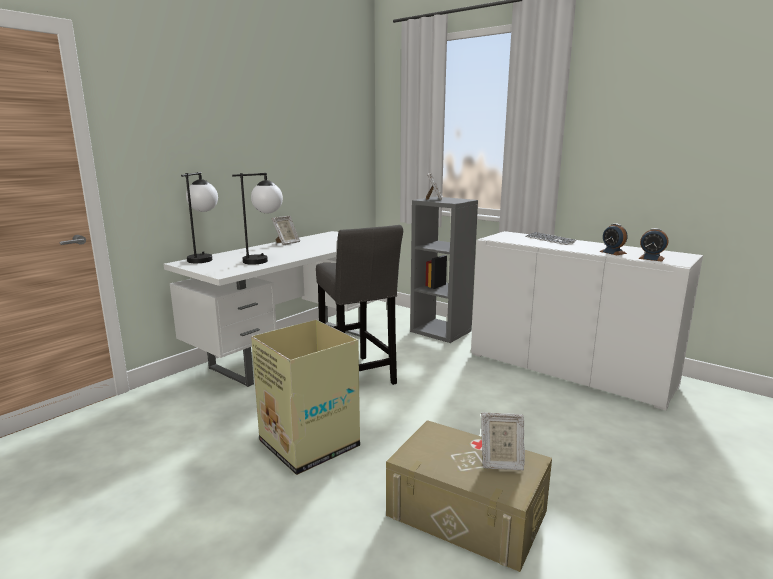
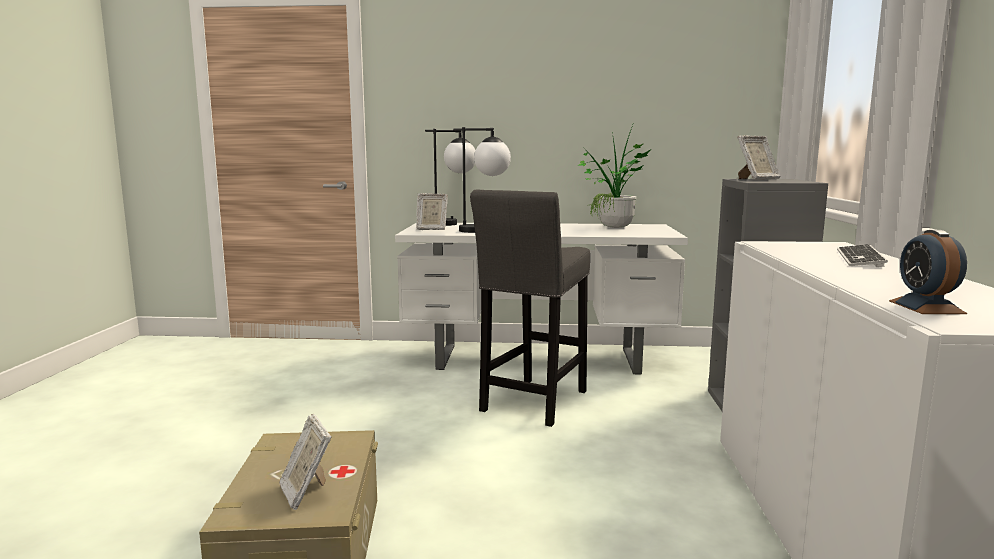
camera: 55 degrees right, 5 degrees down
(286, 243) = (565, 225): picture frame -> picture frame (431, 229)
(308, 443) = (364, 427): cardboard box -> none
(325, 240) = (613, 228): none -> potted plant
(612, 252) = (887, 287): alarm clock -> none

